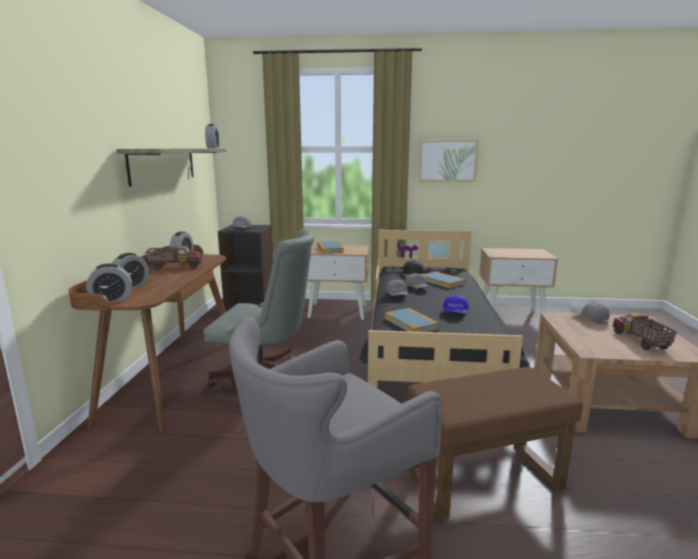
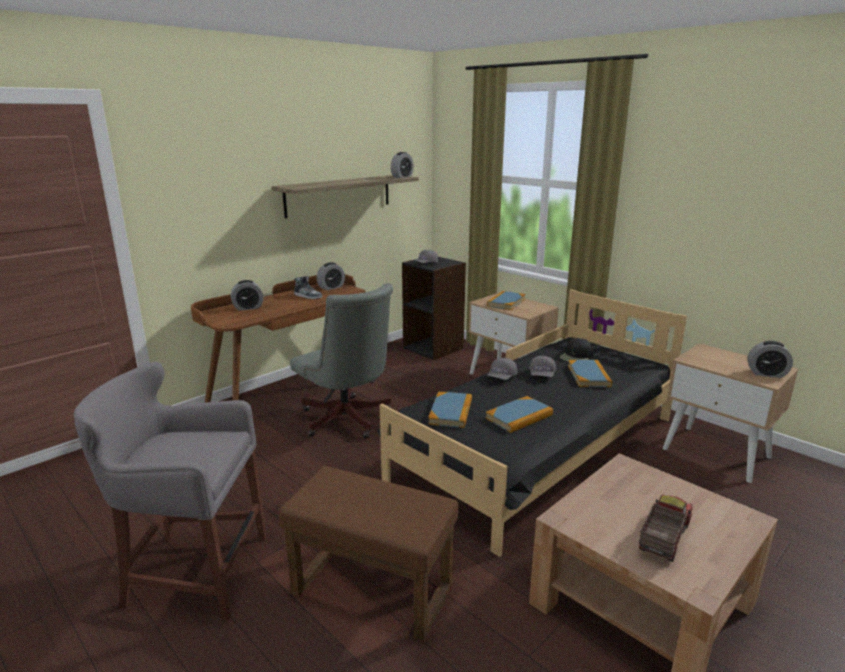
camera: 40 degrees right, 5 degrees up
(111, 299) = (216, 317): alarm clock -> alarm clock (766, 374)
(175, 267) = (308, 296): toy truck -> shoe
(447, 160) = (676, 211): picture -> none
(455, 313) = (519, 417): blue cap -> book
(589, 318) = (667, 484): grey cap -> none

